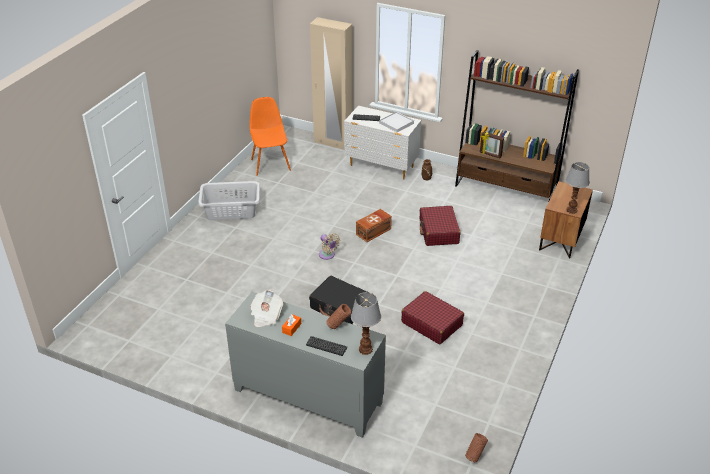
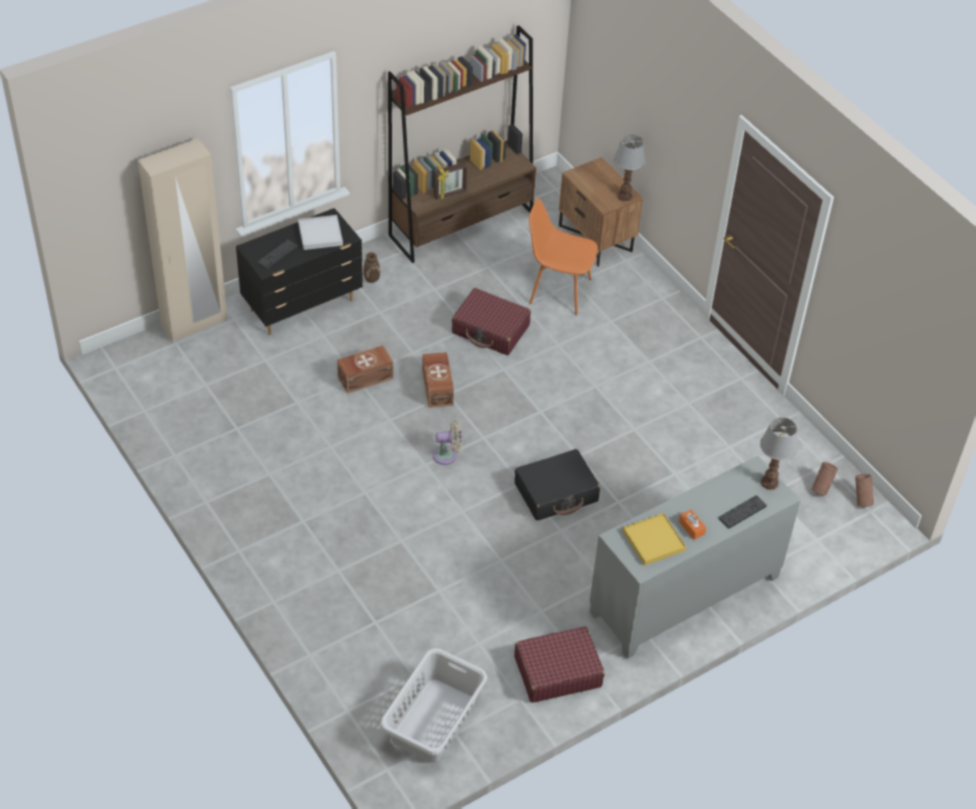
camera: 60 degrees left, 10 degrees up
(231, 210) = (258, 509): grey laundry basket -> grey laundry basket (432, 721)
(266, 316) = (653, 541): newspaper -> yellow tray
(270, 164) = (182, 415): orange chair -> orange chair (558, 290)
(338, 326) = (717, 486): brown vase -> brown vase (821, 489)
(354, 205) = (364, 377): none -> brown storage box
(382, 167) = (303, 306): white dresser -> black dresser
(431, 323) = (648, 427): red suitcase -> red suitcase (557, 671)

